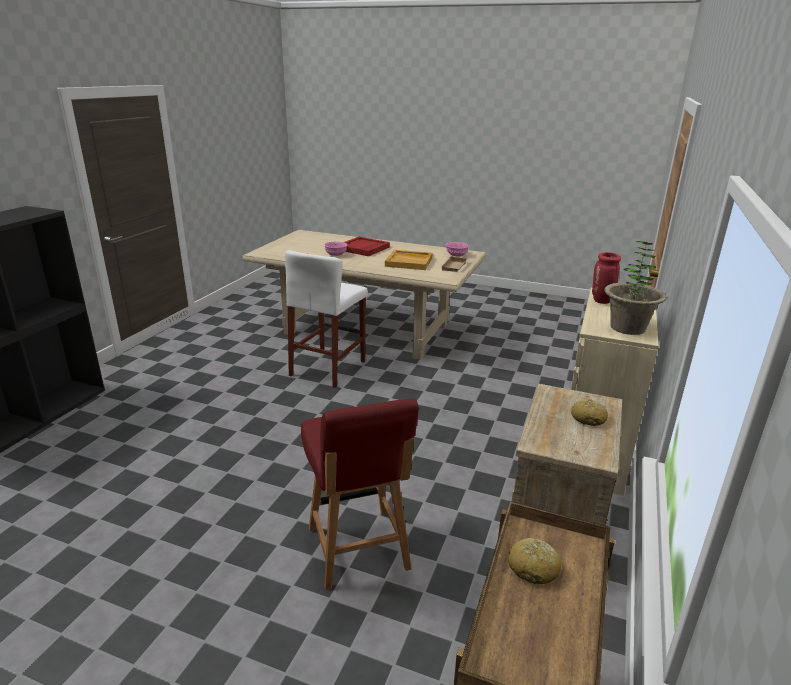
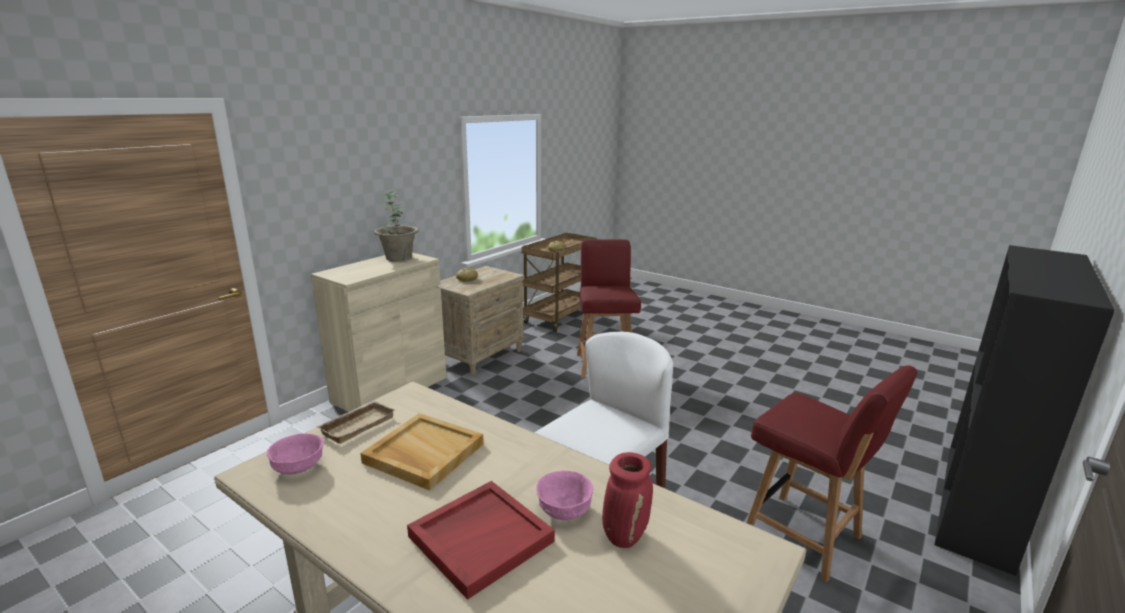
camera: 165 degrees left, 5 degrees down
(194, 383) = (804, 537): none -> red chair
(602, 301) = (369, 273): red vase -> red vase (624, 535)

